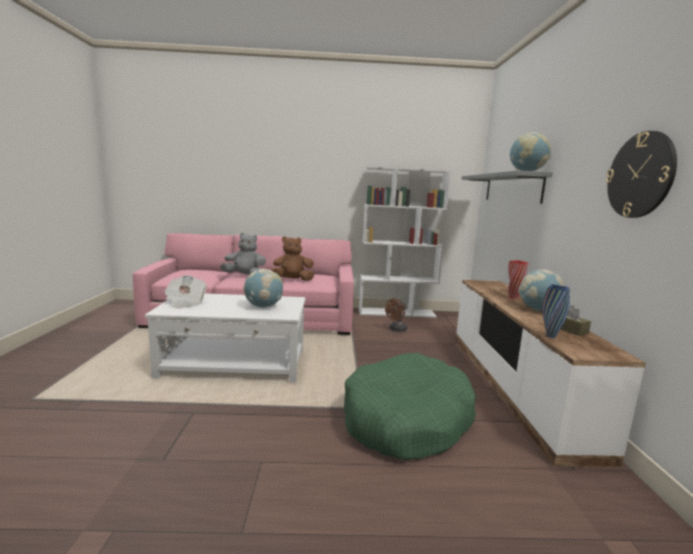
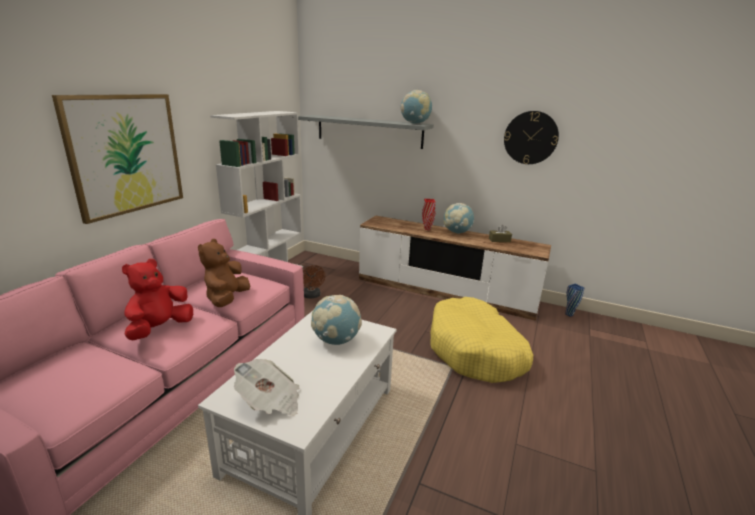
camera: 65 degrees left, 10 degrees up
(245, 276) = (160, 329): grey plush toy -> red plush toy
(296, 184) = (126, 154): none -> picture
(406, 420) = (475, 351): green dog bed -> yellow dog bed
(550, 336) = (510, 249): blue vase -> blue vase (569, 314)

